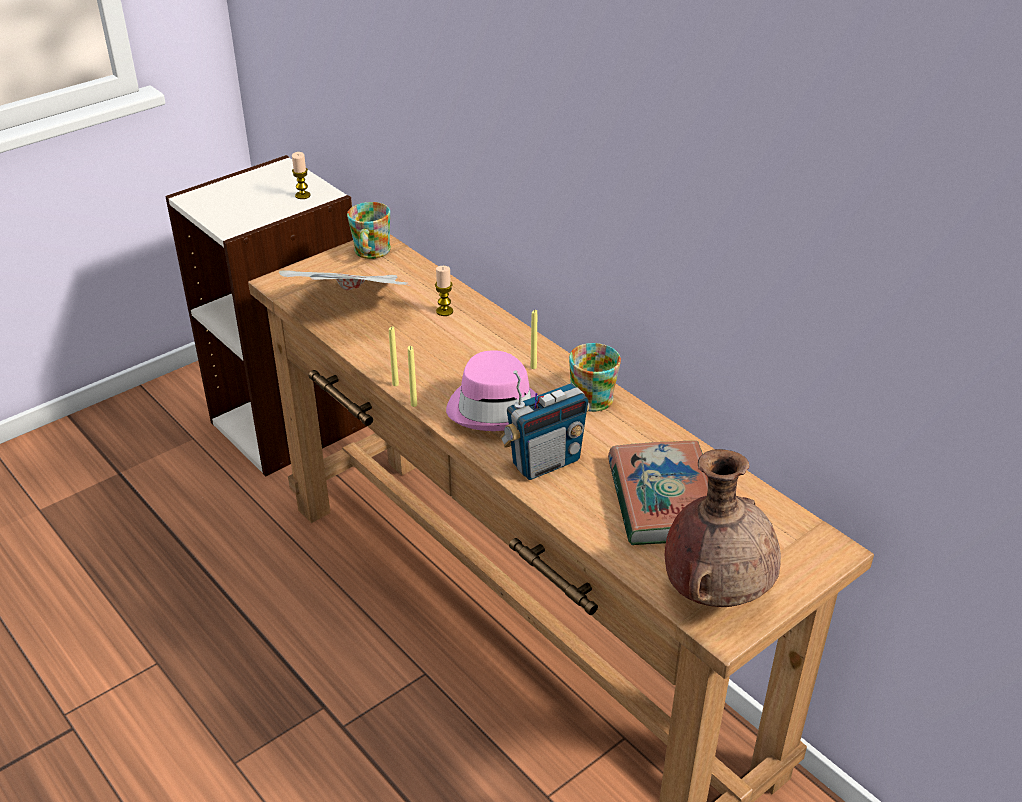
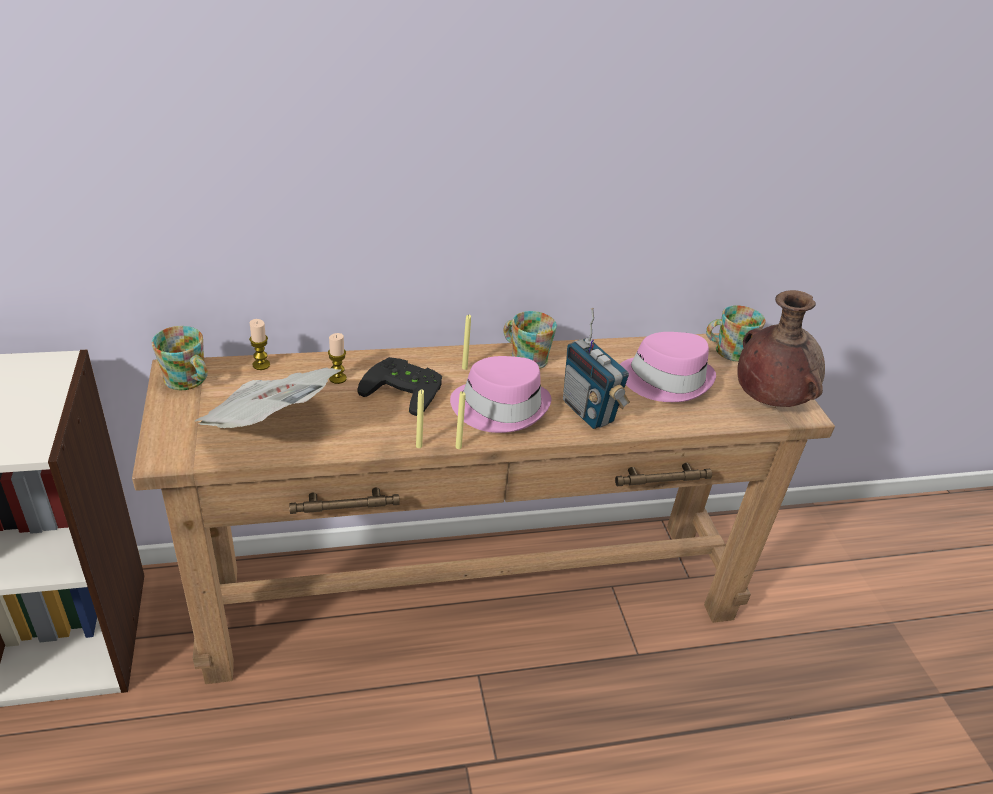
camera: 65 degrees left, 0 degrees up
(302, 195) = (37, 376): candle -> candle (261, 365)
(467, 348) = (405, 388): none -> black game controller
(545, 462) = (588, 411): radio -> radio turned 150 degrees clockwise
(663, 499) = (665, 379): book -> pink hat
(784, 533) = (727, 350): none -> mug

